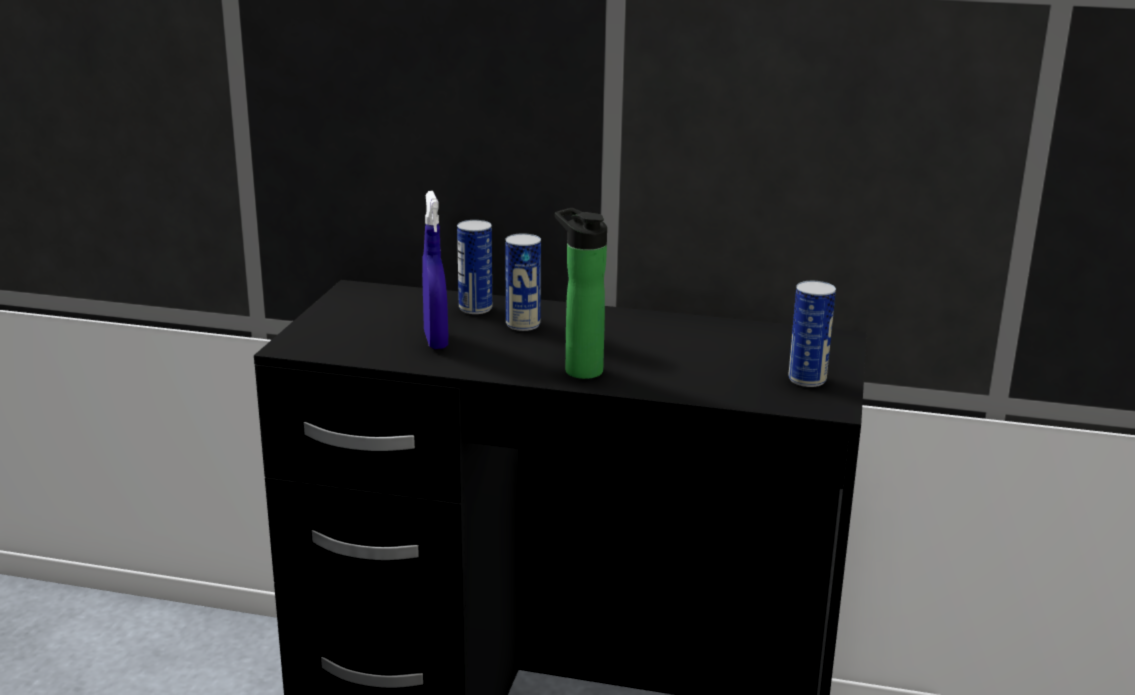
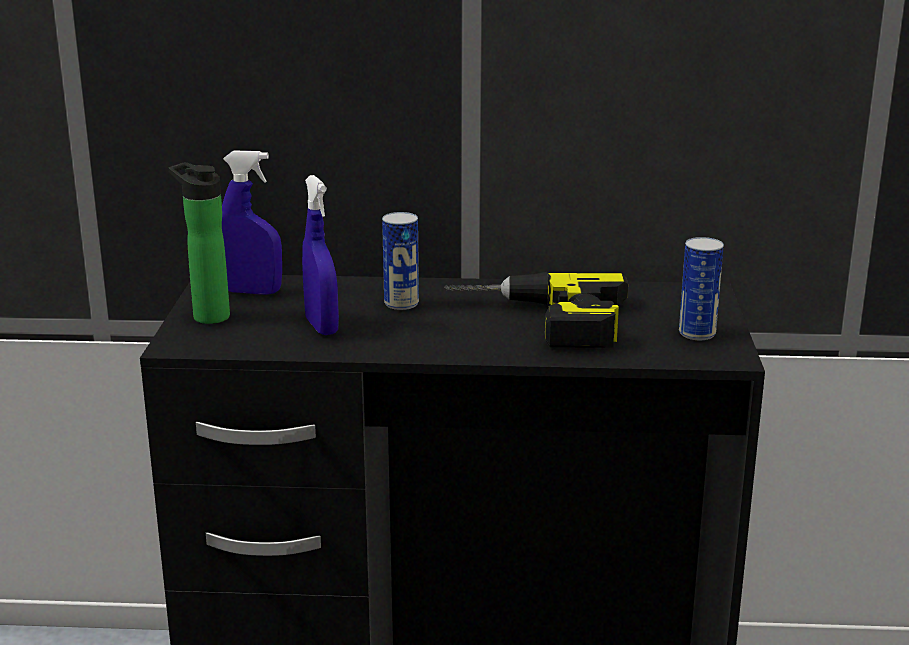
camera: 10 degrees left, 0 degrees up
(386, 301) = (252, 292): none -> blue spray bottle
(475, 308) = (346, 291): can -> none
(579, 369) = (477, 343): bottle -> bottle (207, 316)
(648, 354) = (537, 322): none -> power drill

